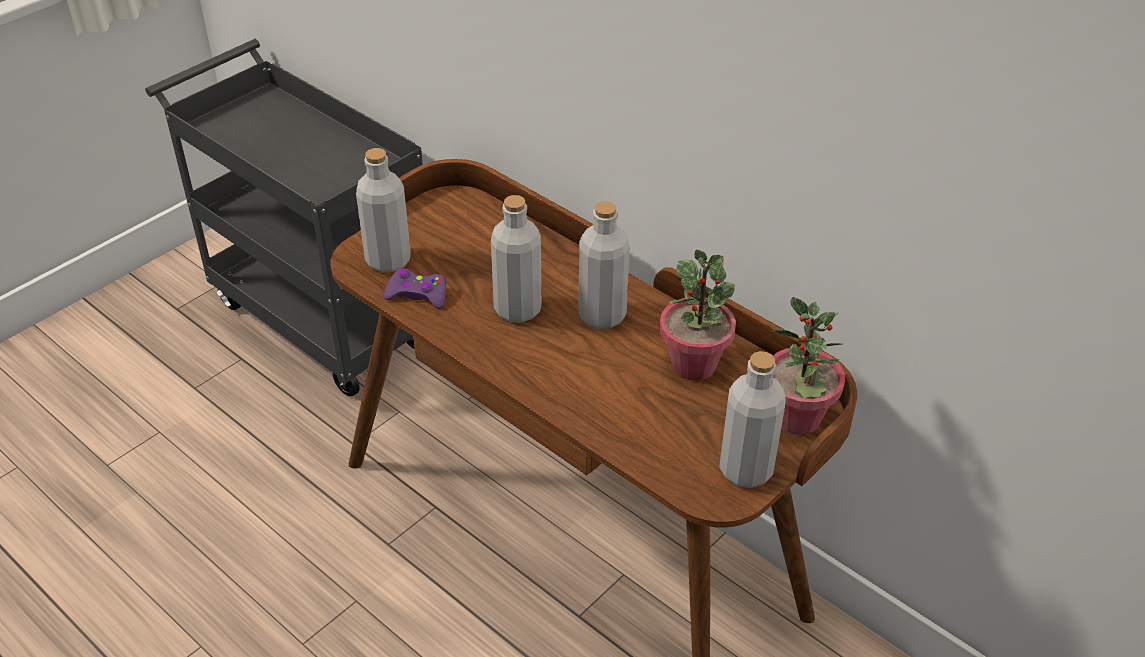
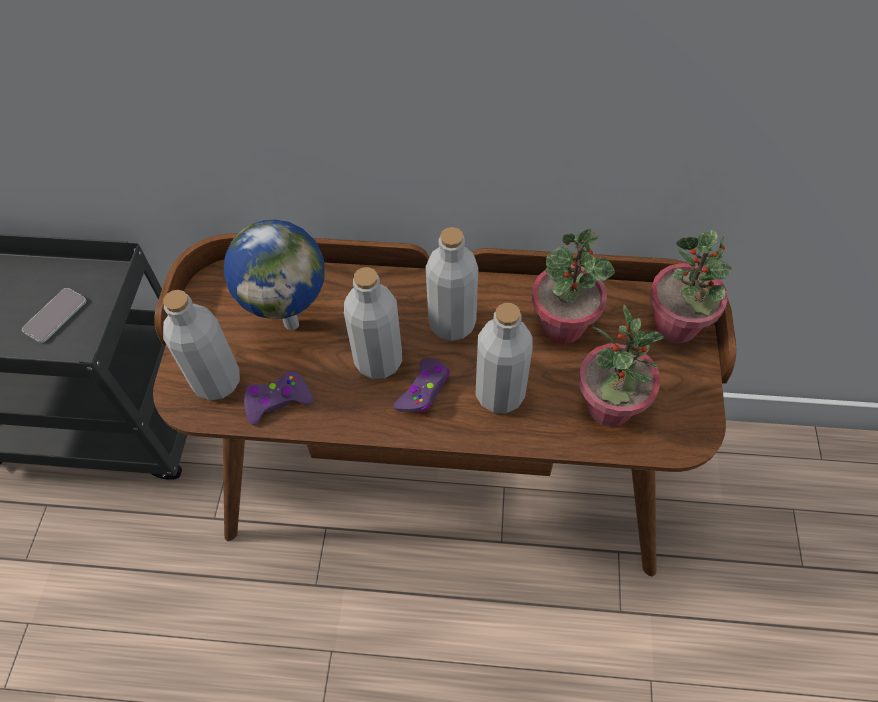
camera: 35 degrees left, 15 degrees up
(327, 173) = (55, 316): none -> phone
(479, 251) = (292, 322): none -> globe
(531, 346) = (423, 390): none -> purple game controller
(671, 439) = (609, 407): none -> potted plant
(745, 470) = (685, 398): grey bottle -> grey bottle (500, 394)

